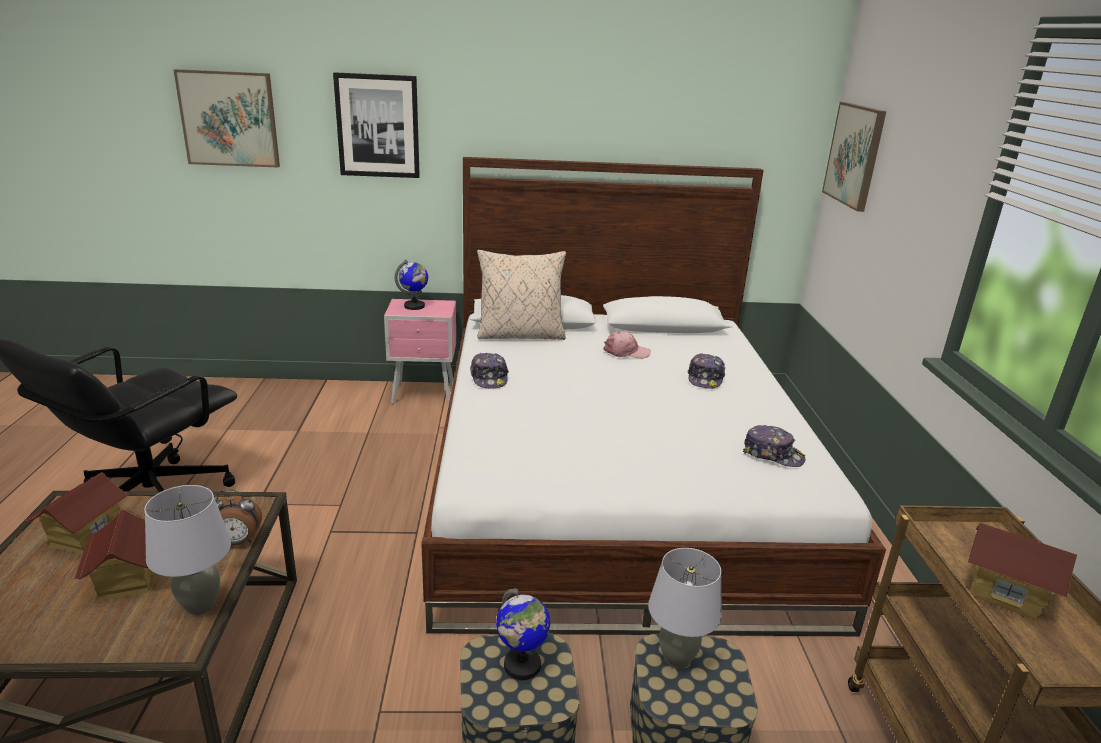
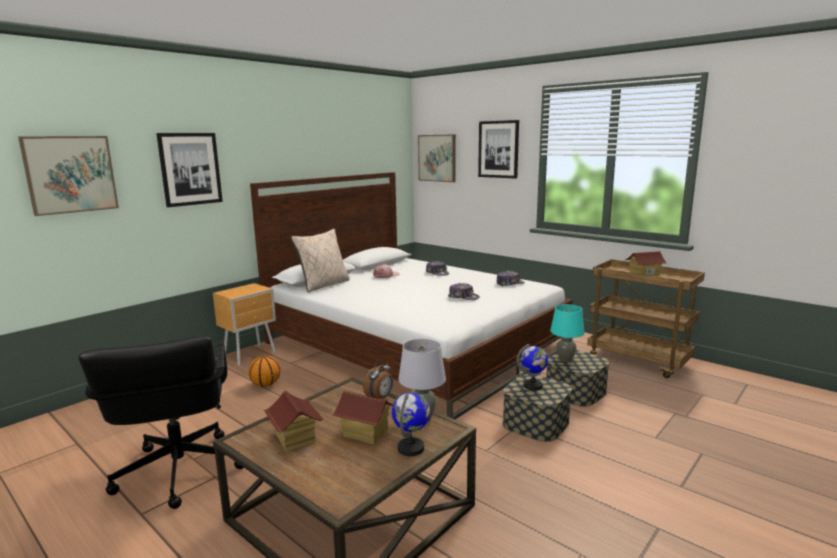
camera: 45 degrees left, 10 degrees down
(369, 443) = (266, 384): none -> basketball
(414, 306) = (237, 291): globe -> globe (411, 448)
(425, 395) = (251, 355): pink nightstand -> brown nightstand
(489, 378) = (354, 301): cap -> cap (463, 297)
(677, 659) = (565, 359): grey table lamp -> turquoise table lamp
(933, 161) = (498, 149): none -> picture

